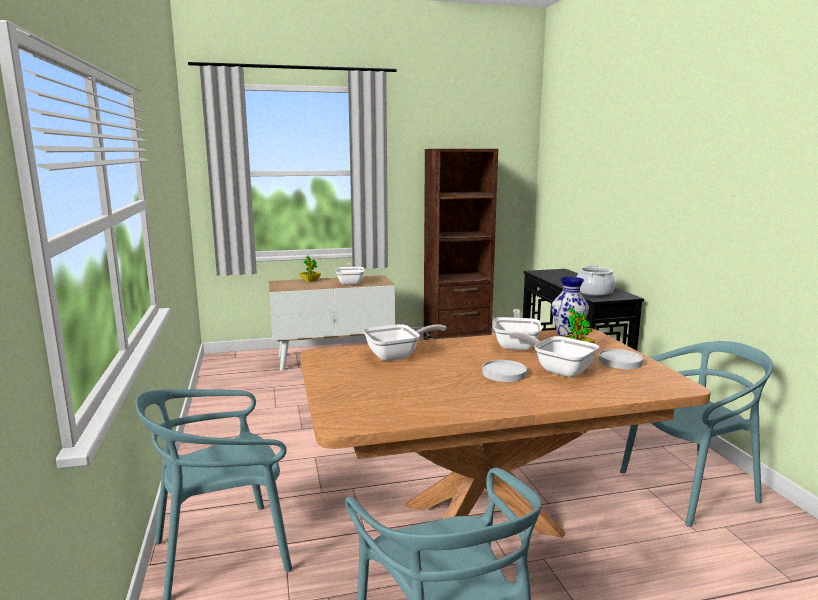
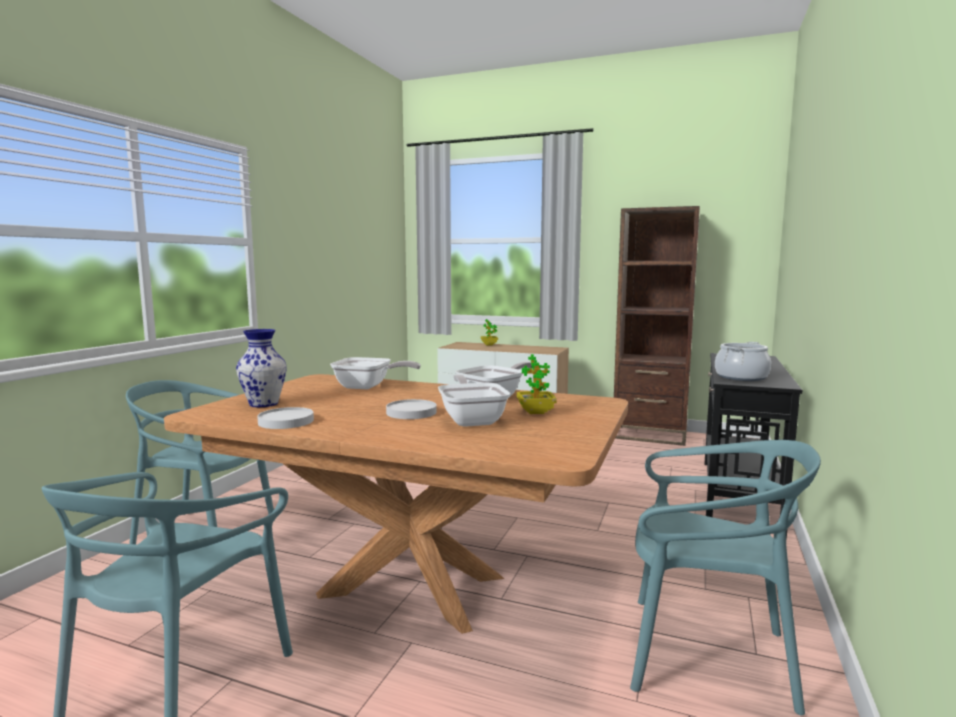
camera: 35 degrees right, 5 degrees down
(350, 283) = (519, 349): frying pan -> none
(568, 334) = (579, 399): vase -> vase (263, 404)
(619, 361) = (561, 427): white plate -> white plate (286, 421)

